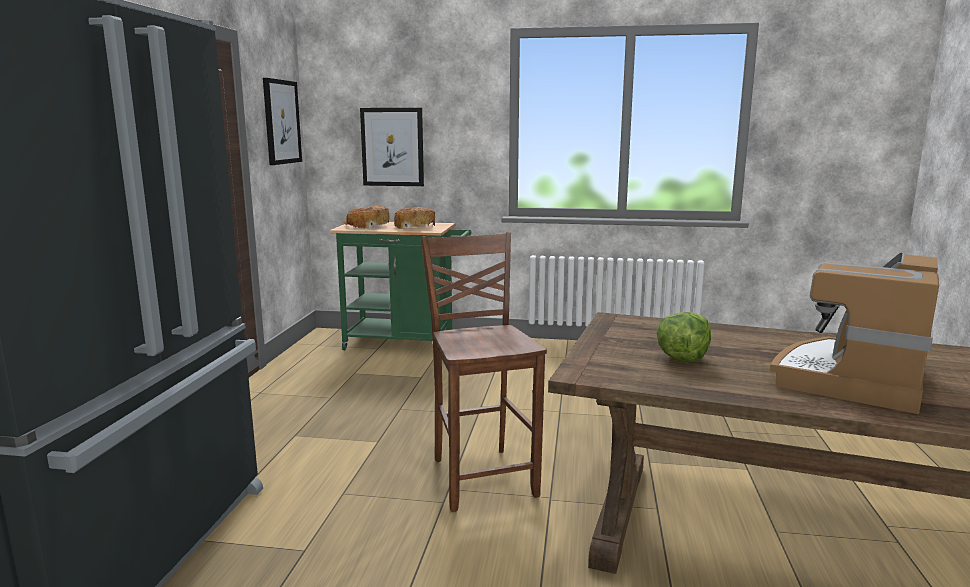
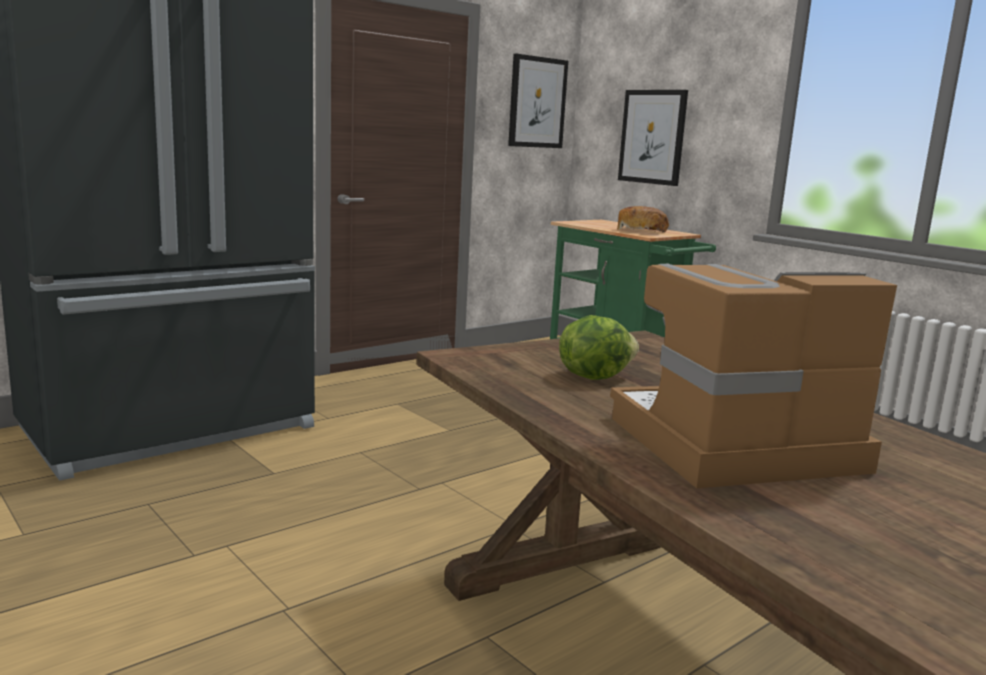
camera: 40 degrees right, 0 degrees up
(367, 226) = (596, 224): bread -> none
(482, 476) = (486, 486): brown chair -> none

